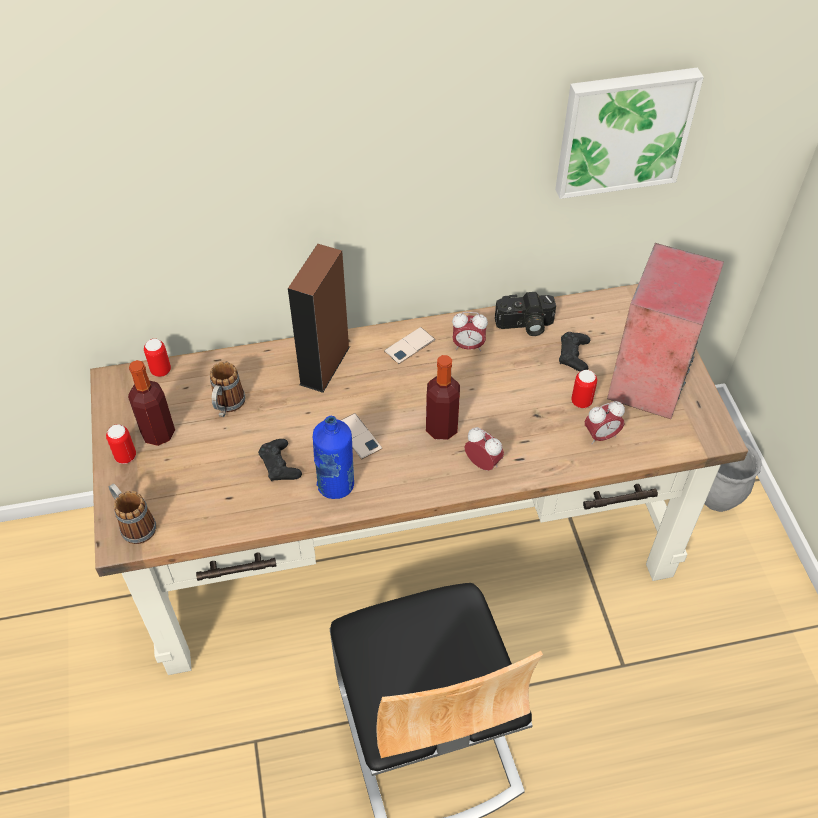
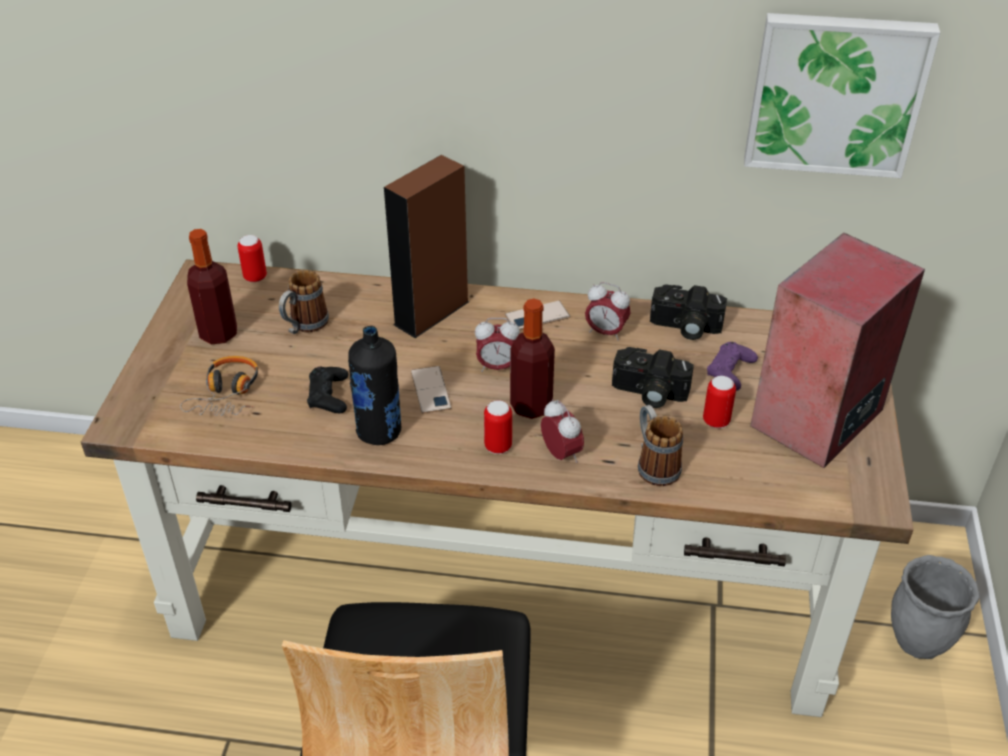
camera: 20 degrees right, 10 degrees down
(125, 456) = (173, 346): can -> can (498, 446)
(134, 524) = (144, 411): mug -> mug (654, 464)
(196, 488) = (227, 394): none -> headphones
(336, 486) = (379, 432): blue bottle -> black bottle
(523, 392) = (648, 393): none -> camera
(573, 355) = (730, 371): black game controller -> purple game controller
(601, 436) = (723, 463): alarm clock -> alarm clock (497, 367)

